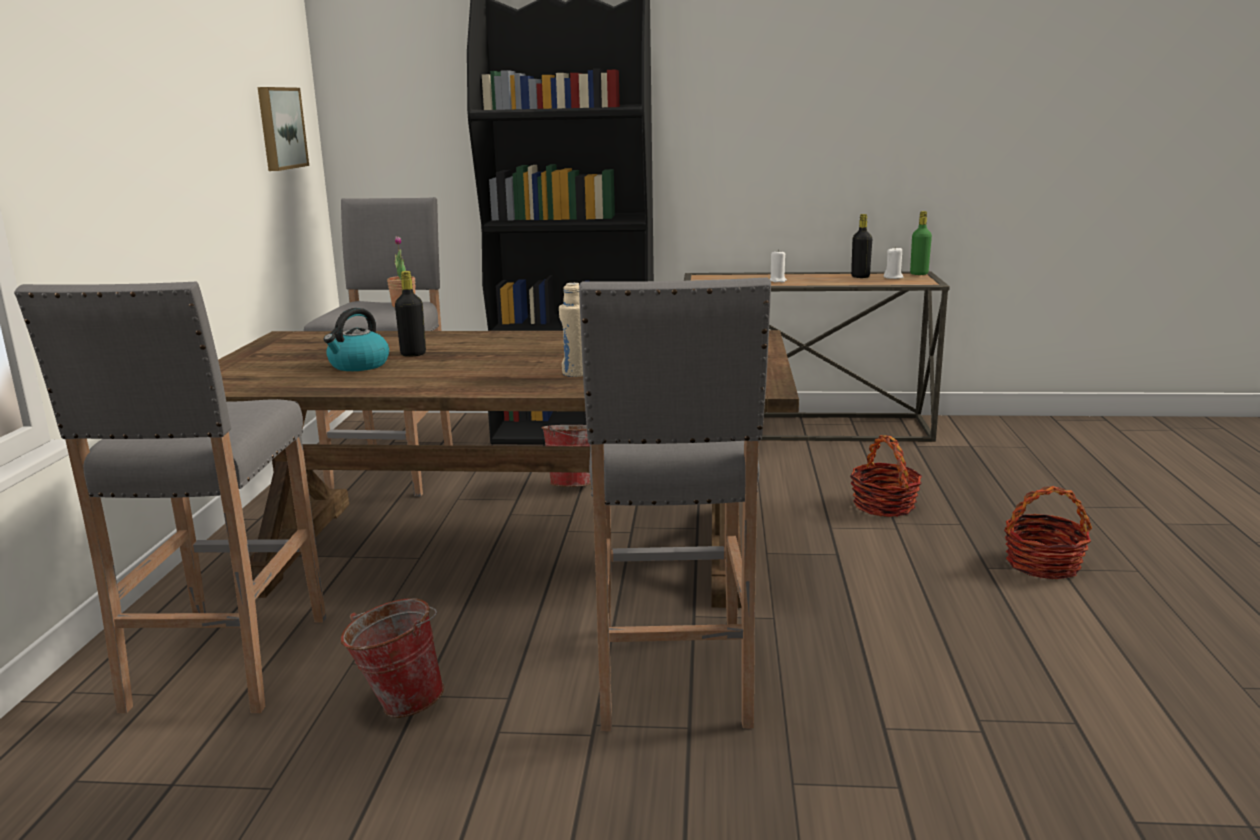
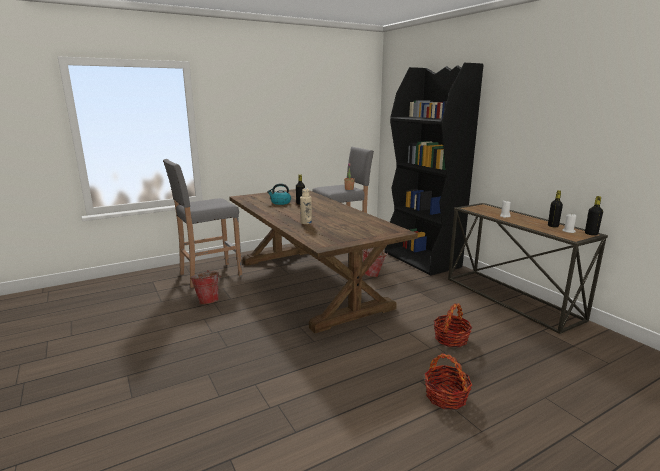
camera: 55 degrees right, 0 degrees up
(280, 128) = (348, 119): picture -> none
(672, 678) = (254, 335): grey stool -> none
(919, 274) = (591, 234): green bottle -> black bottle

